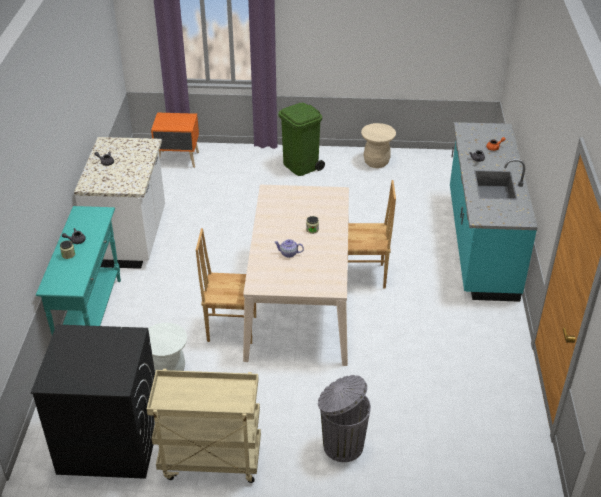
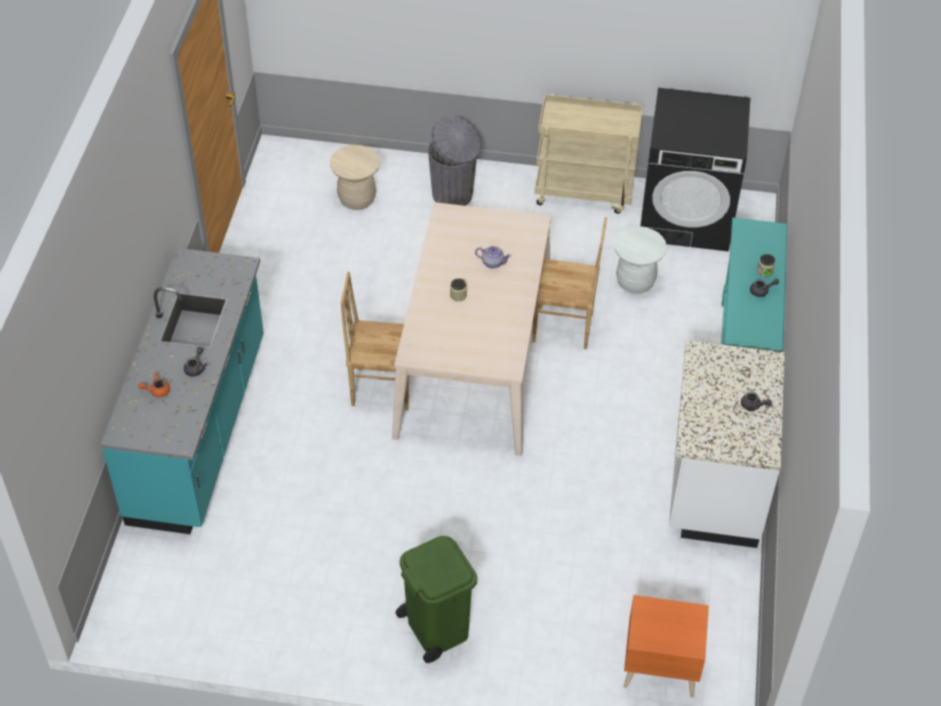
camera: 175 degrees left, 10 degrees up
(376, 162) = (299, 627): beige stool -> beige stool (357, 199)

